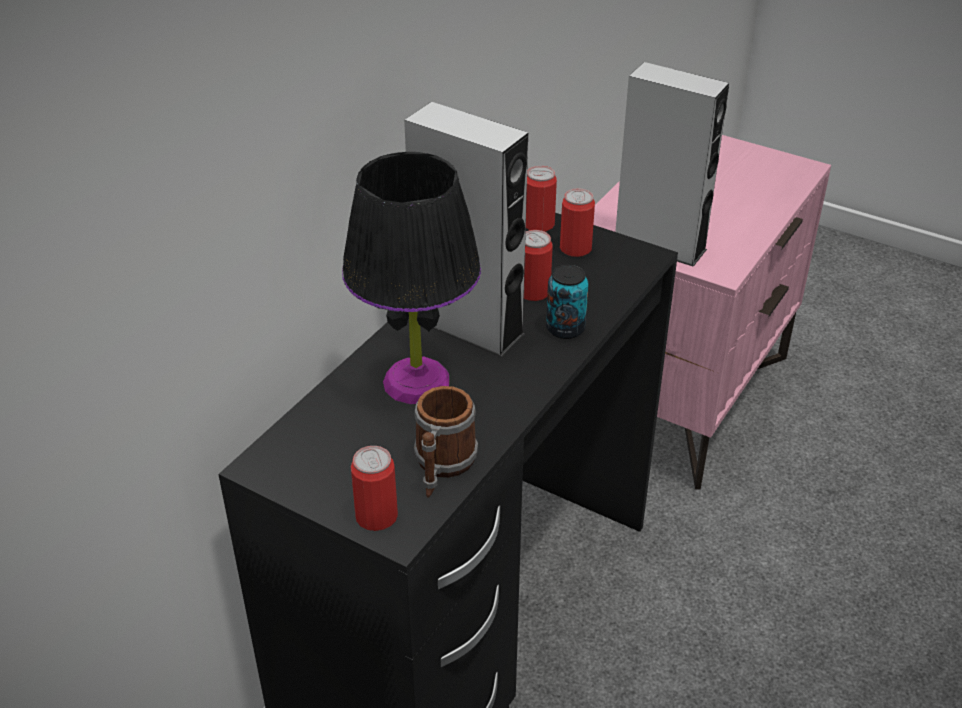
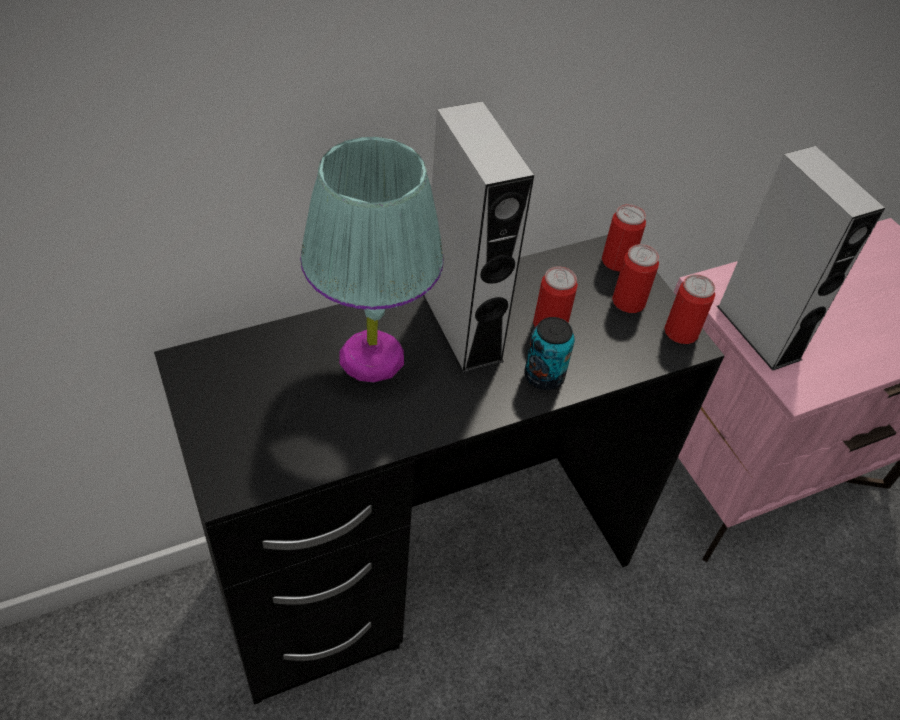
camera: 30 degrees right, 10 degrees up
(376, 516) = (225, 461): can -> can (681, 332)
(417, 382) = (371, 357): black table lamp -> turquoise table lamp
(442, 467) = (316, 448): mug -> none

